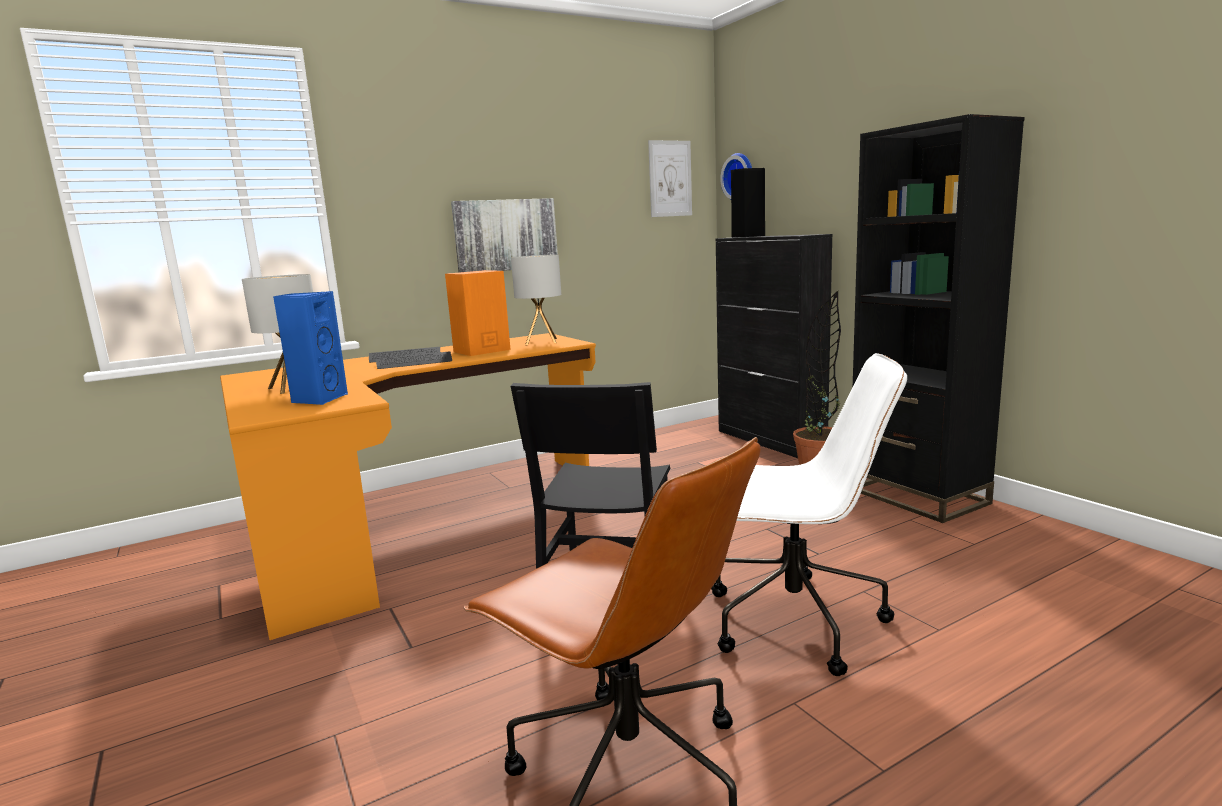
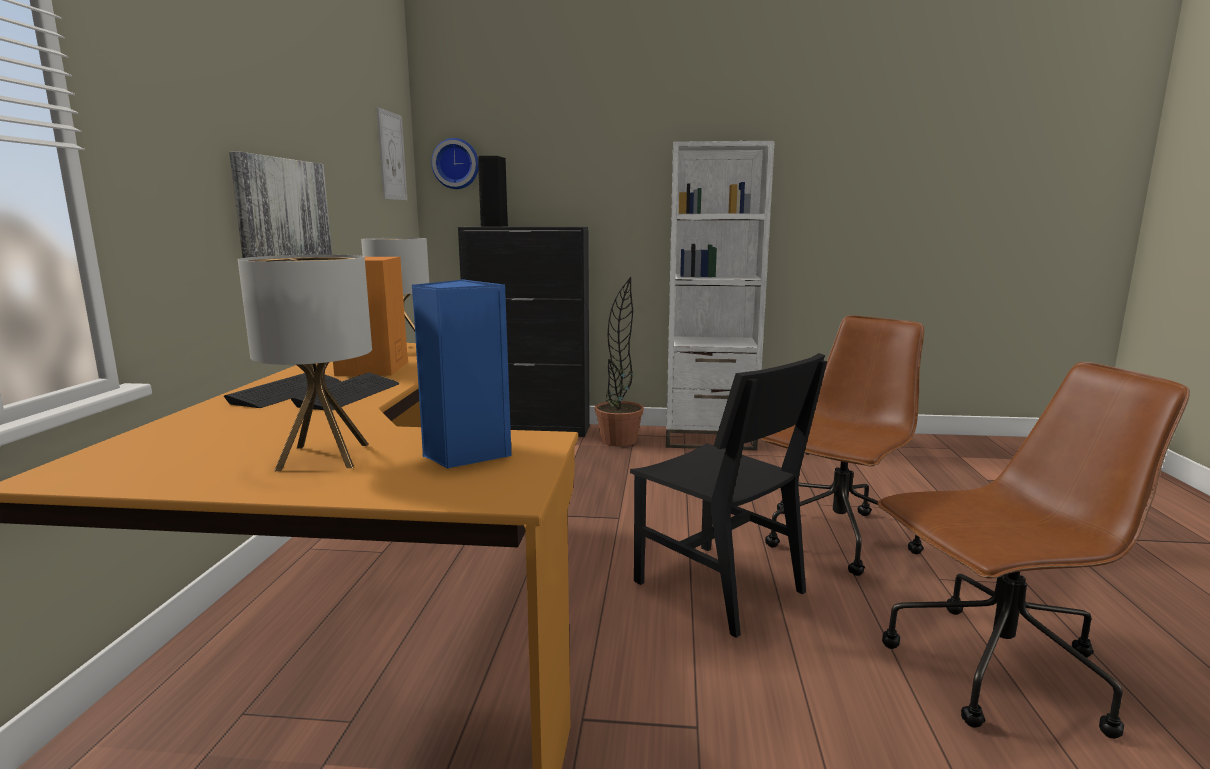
camera: 55 degrees left, 0 degrees up
(790, 622) = (836, 540): white office chair -> brown office chair
(917, 496) = (709, 439): black bookcase -> white bookcase

